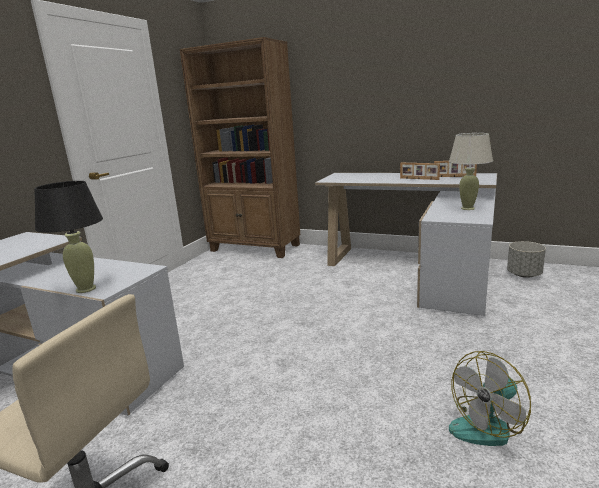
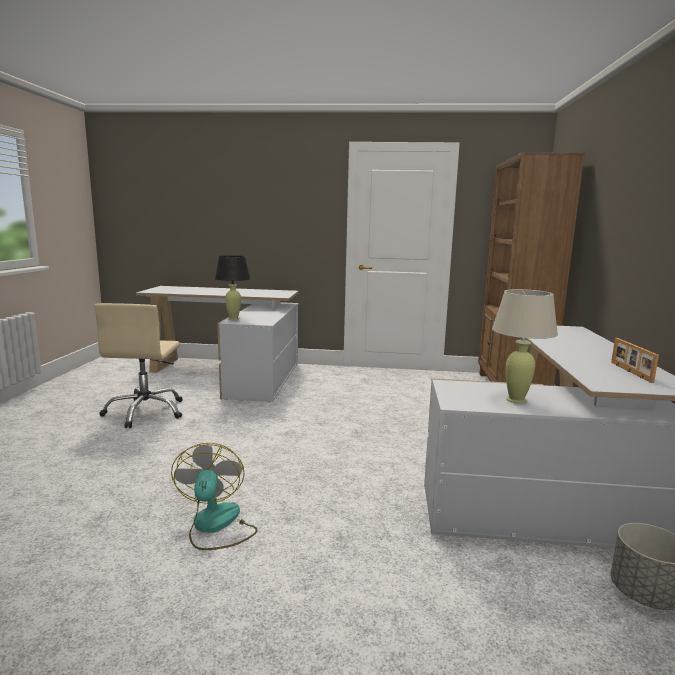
camera: 70 degrees right, 5 degrees down
(419, 179) = (583, 356): picture frame -> none
(488, 425) = (215, 526): fan -> fan turned 45 degrees clockwise

